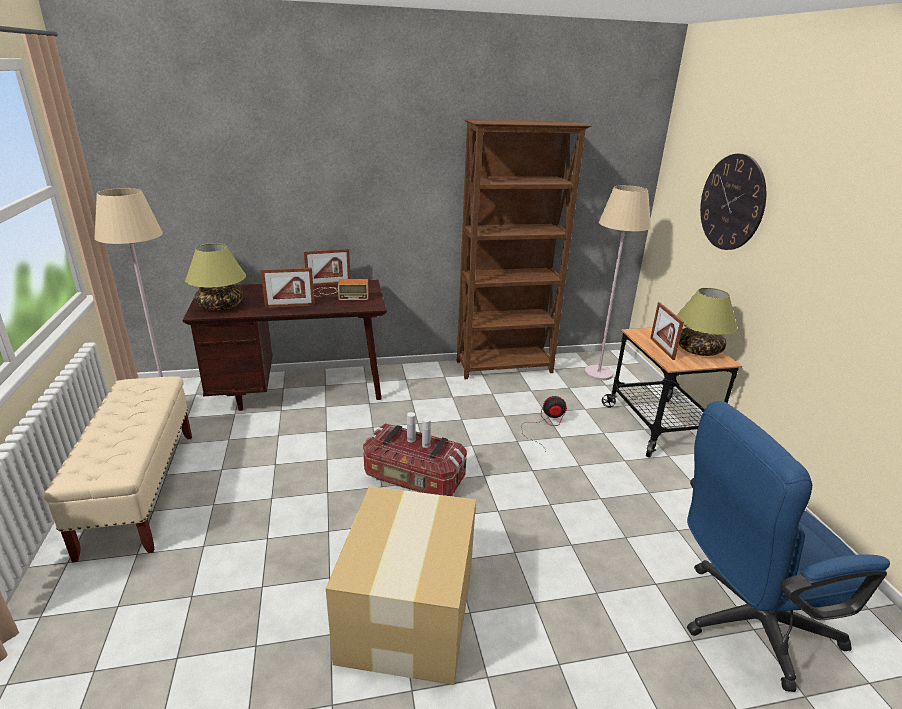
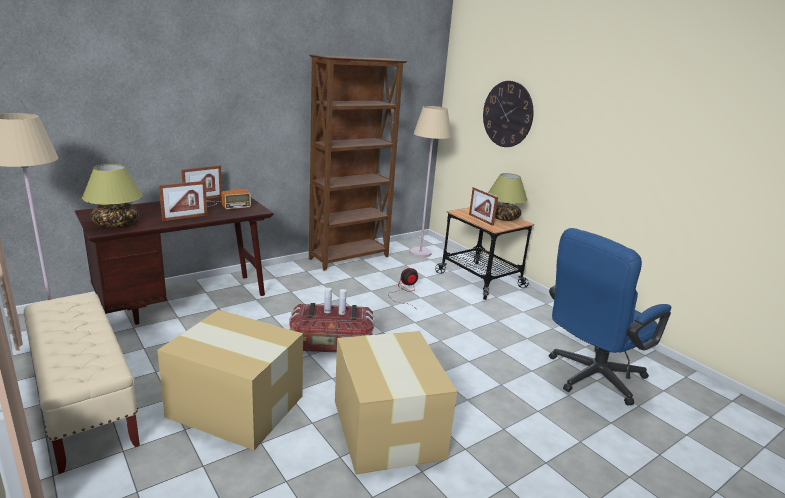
camera: 25 degrees left, 5 degrees down
(267, 530) = (235, 405): none -> cardboard box

